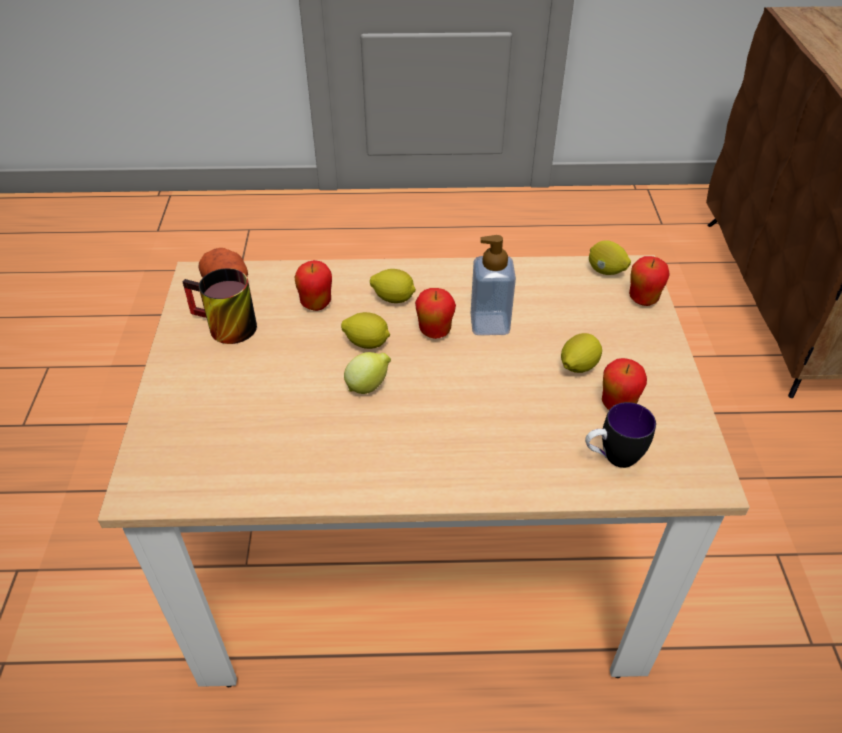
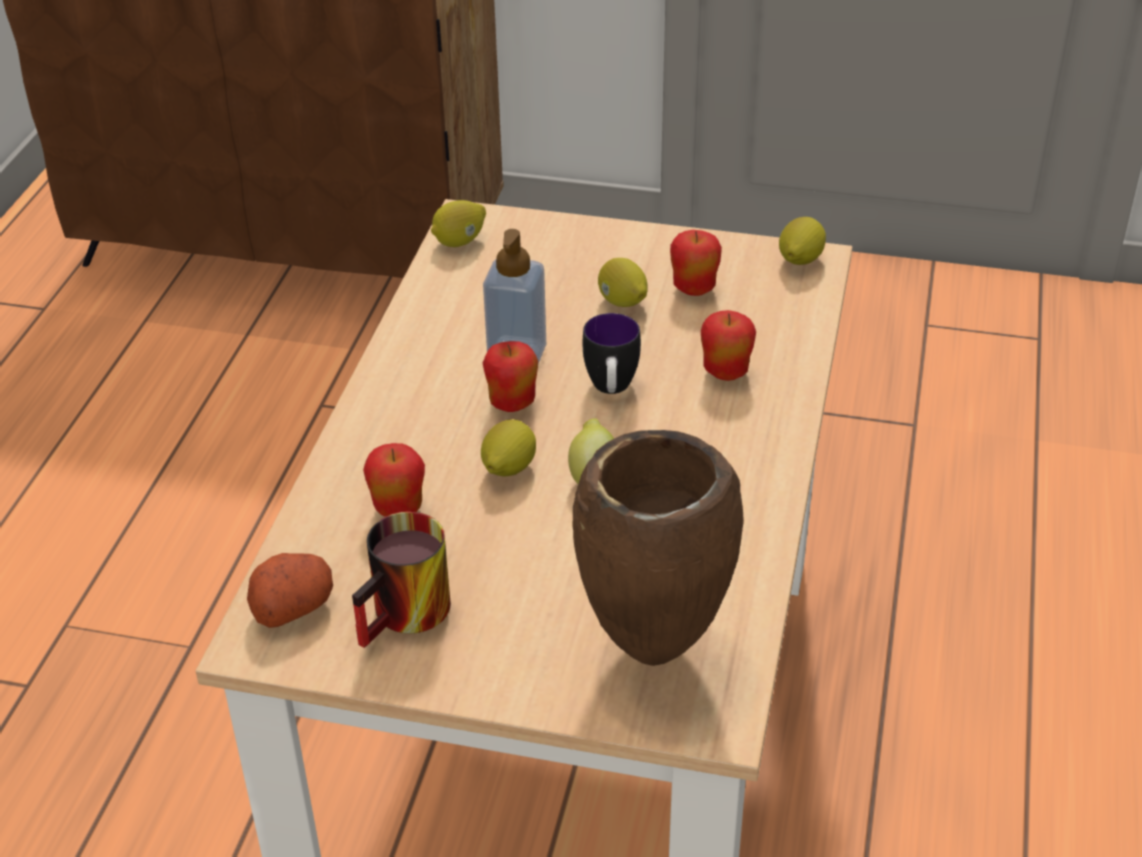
camera: 75 degrees left, 5 degrees down
(199, 446) = (652, 654): none -> brown vase
(393, 298) = (424, 430): lemon -> lemon (799, 260)
(612, 458) = (769, 311): mug -> mug (611, 390)
(643, 299) = (526, 227): apple -> apple (725, 372)

